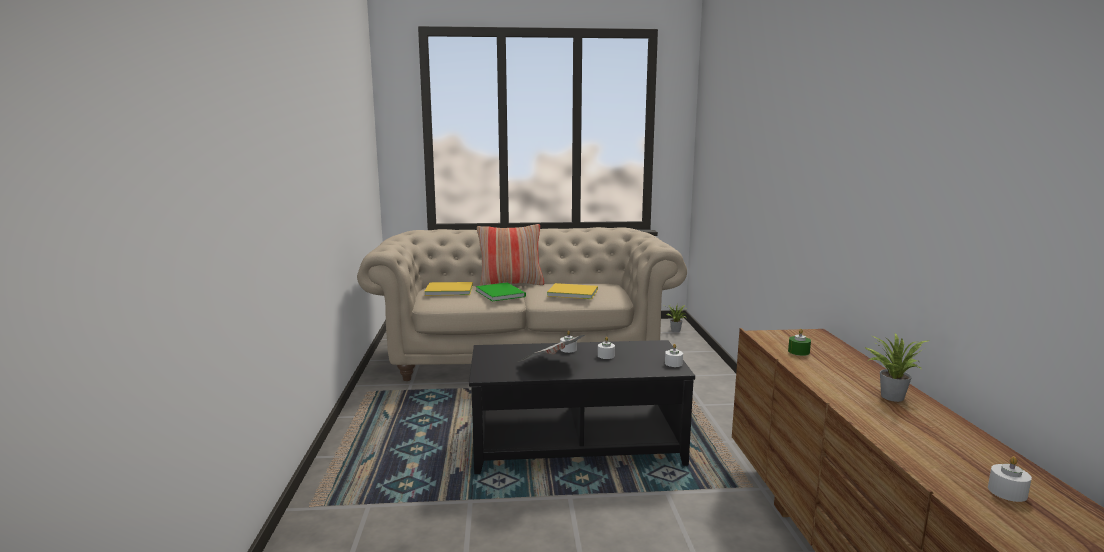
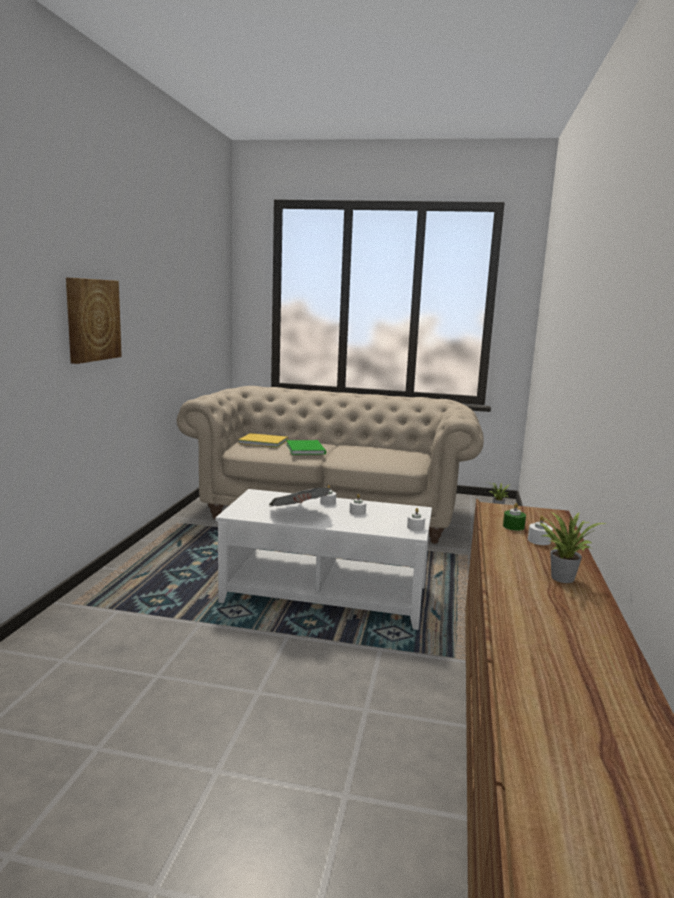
camera: 15 degrees right, 0 degrees up
(290, 173) = (92, 320): none -> picture
(511, 284) = (325, 443): pillow -> none
(571, 292) = (371, 455): yellow book -> none
(576, 444) = (326, 594): black coffee table -> white coffee table
(1007, 492) = (577, 677): white candle -> white candle (539, 540)

